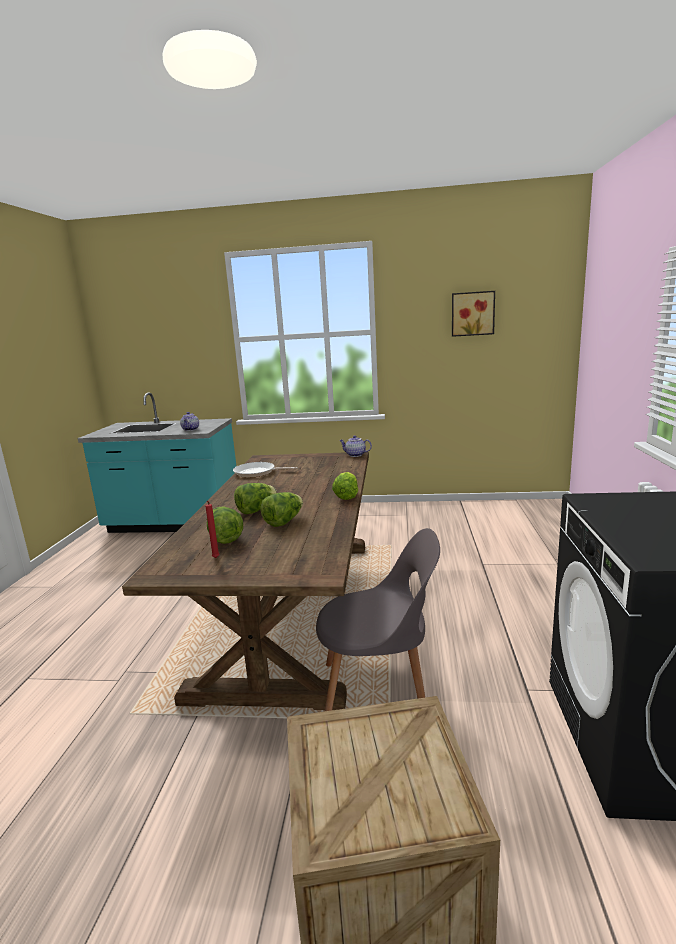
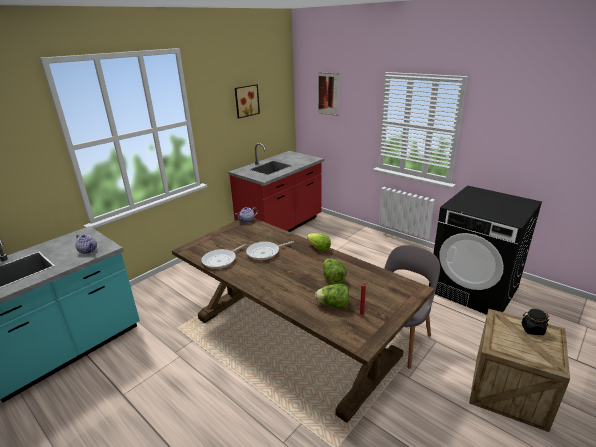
camera: 55 degrees left, 10 degrees up
(256, 510) = (299, 282): lettuce -> none
(298, 481) = (265, 252): none -> frying pan
(427, 775) = (532, 329): none -> black jar
(492, 513) = (281, 227): none -> red counter
(609, 305) = (328, 94): none -> picture

